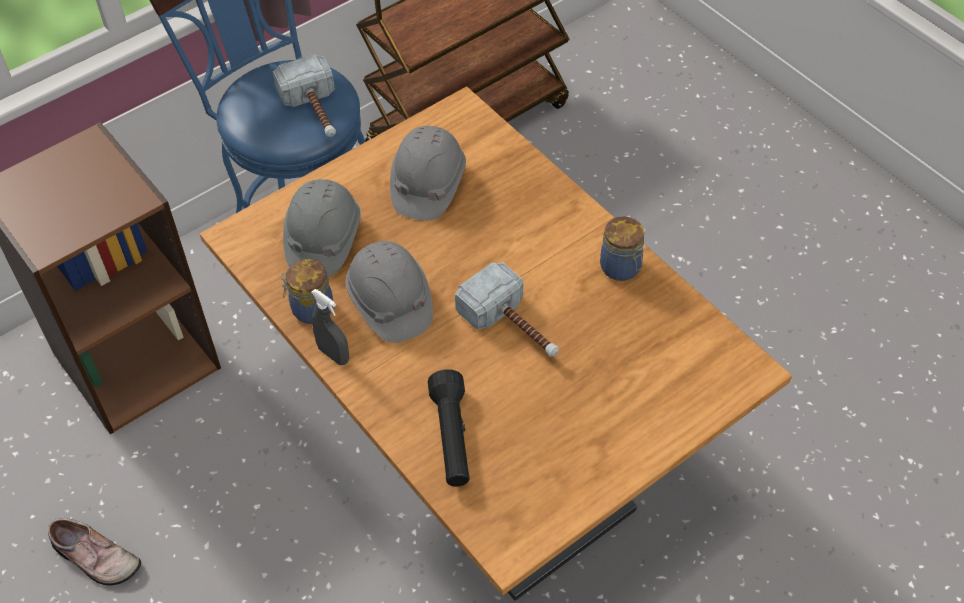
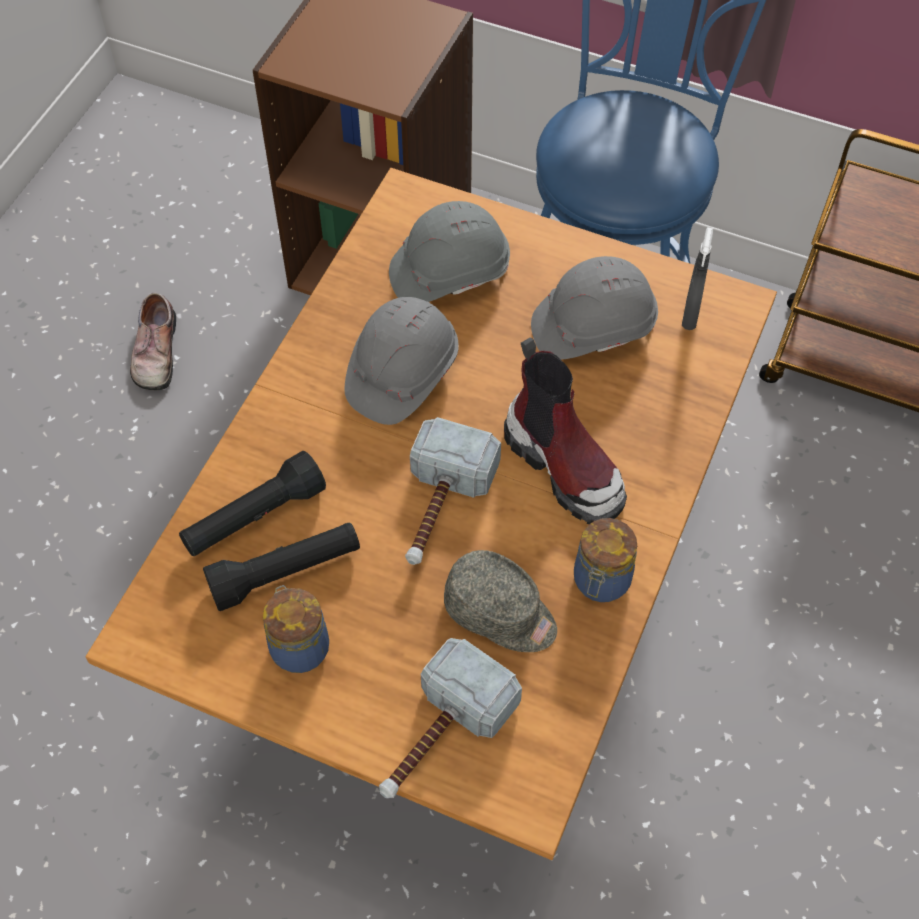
camera: 60 degrees right, 5 degrees up
(310, 309) = (350, 308): jar -> jar (299, 646)
(316, 112) = (632, 177): hammer -> hammer (439, 736)
(333, 354) = (302, 357): grey spray bottle -> grey spray bottle (690, 314)
(509, 436) = (286, 573): none -> black flashlight
(525, 247) = (565, 465): none -> boot
(613, 329) = (501, 613): none -> grey cap

